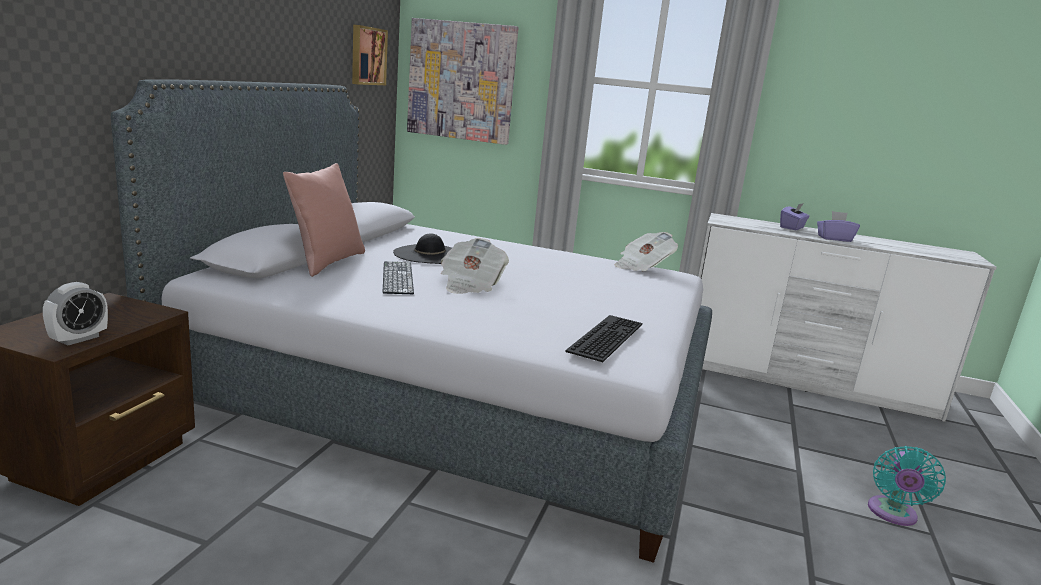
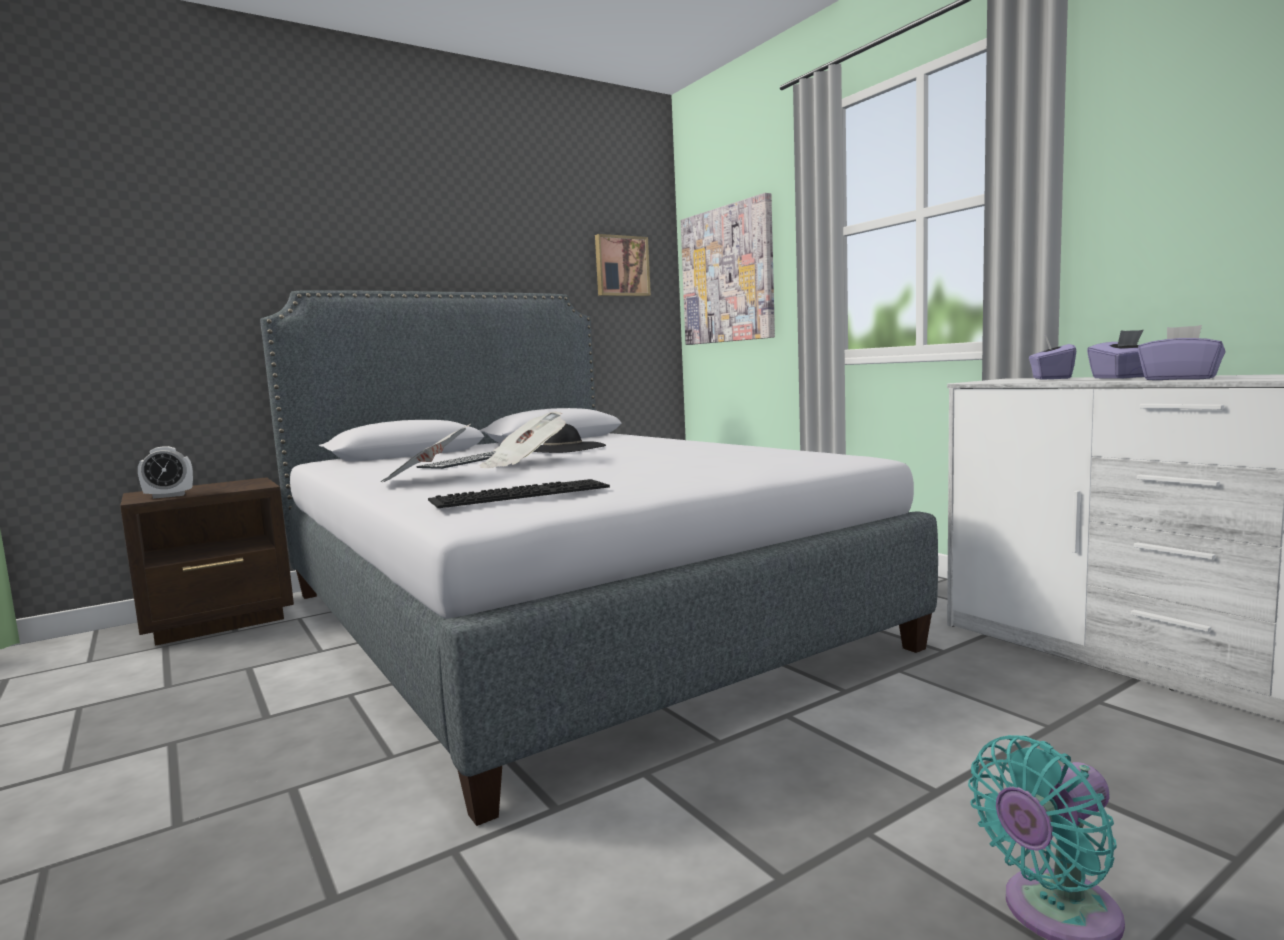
camera: 40 degrees right, 10 degrees down
(326, 262) = (444, 453): pink pillow -> none
(642, 267) = (818, 453): newspaper -> newspaper (426, 480)
(750, 221) = (1050, 378): none -> purple tissue box

